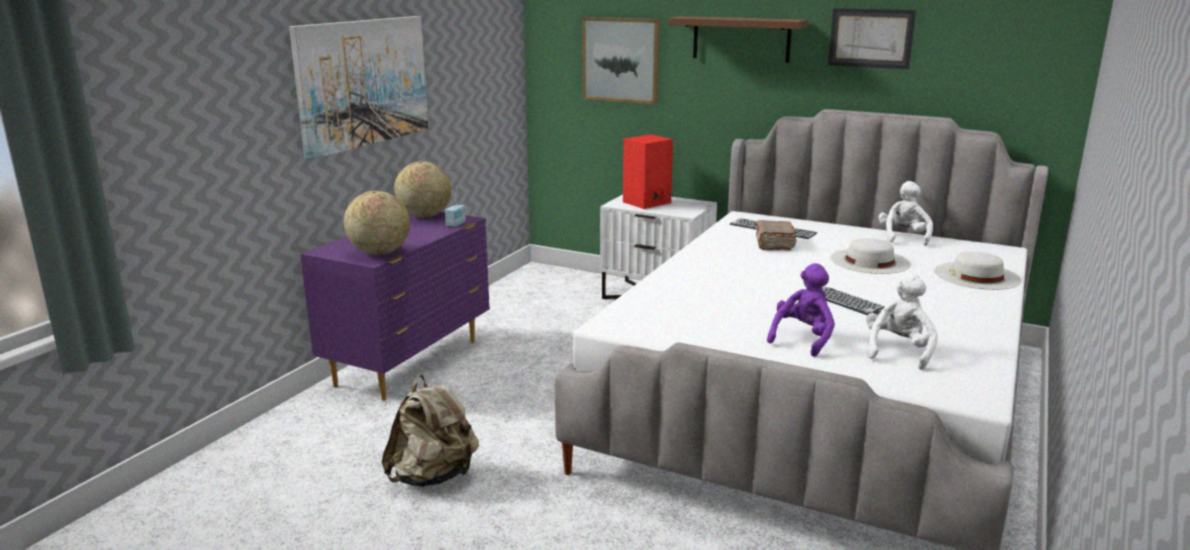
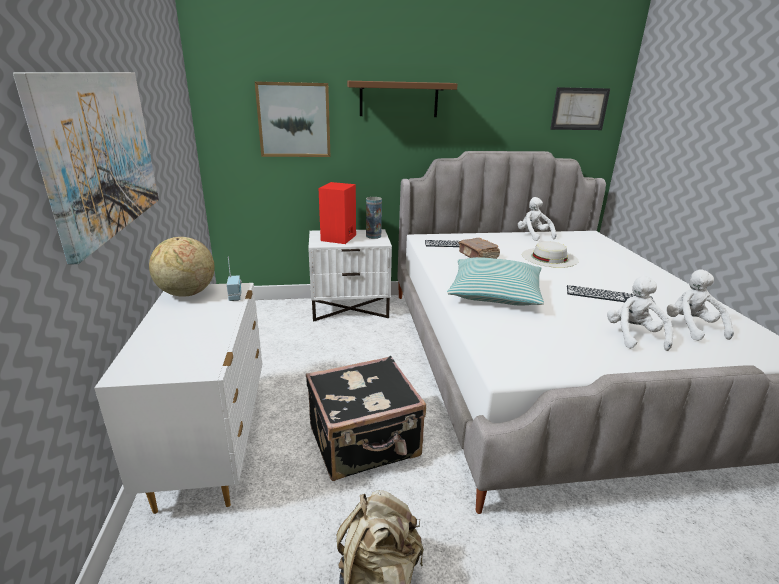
camera: 35 degrees left, 5 degrees up
(379, 252) = (200, 355): globe -> none
(410, 362) = (212, 445): purple dresser -> white dresser
(530, 400) = (365, 442): none -> black suitcase
(689, 206) = (373, 236): none -> vase
(722, 276) = (495, 293): none -> pillow
(803, 339) = (633, 336): purple plush toy -> white plush toy
(871, 38) = (494, 96): picture -> picture (579, 109)
(976, 275) = (613, 255): white hat -> none

